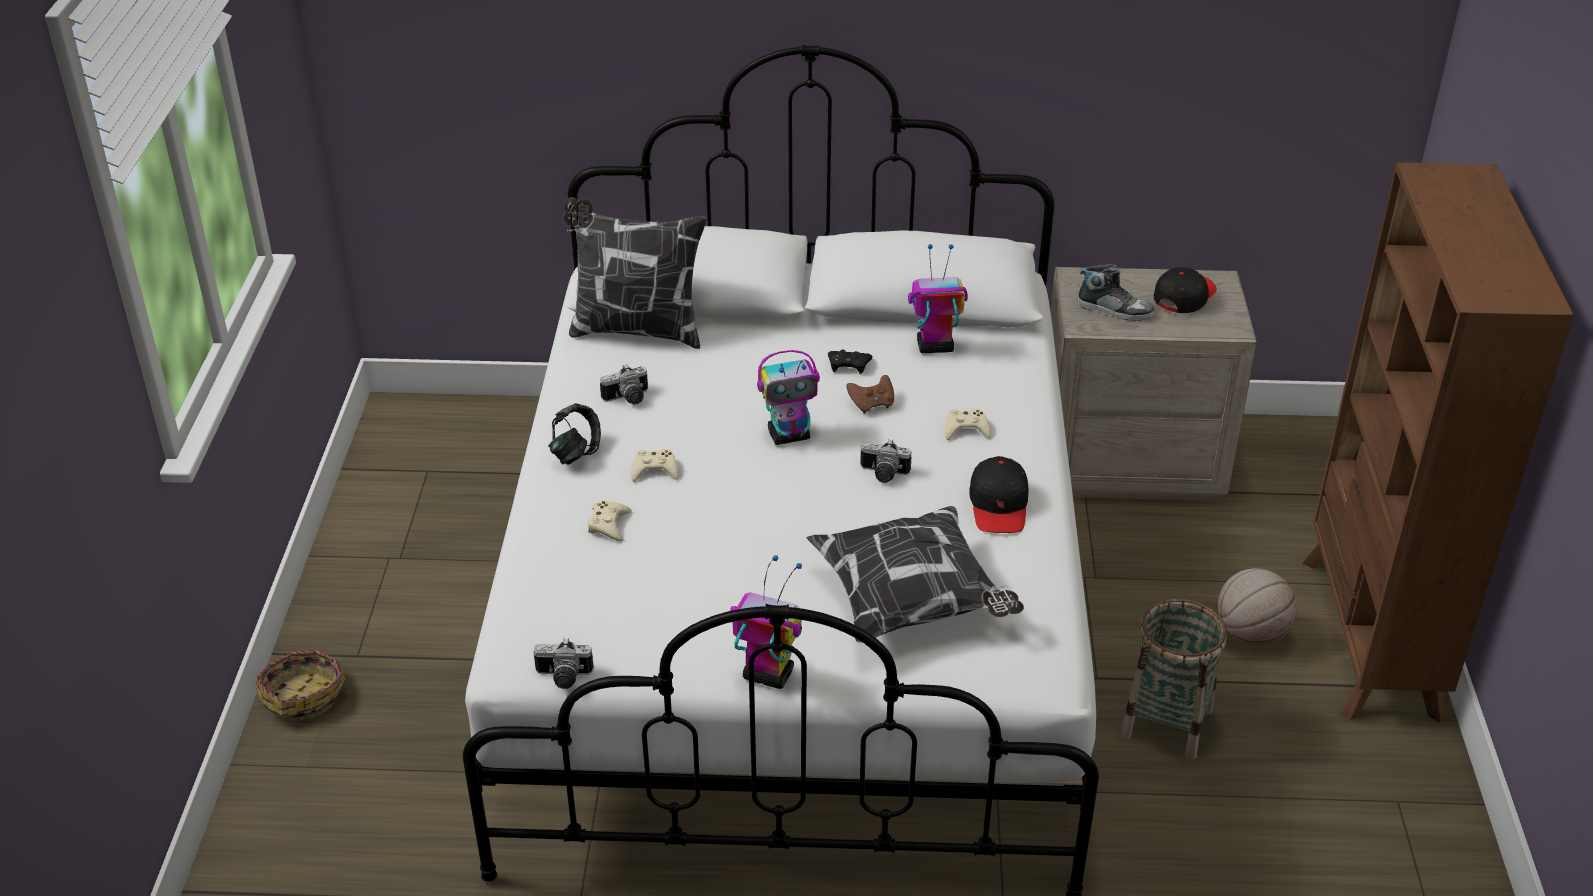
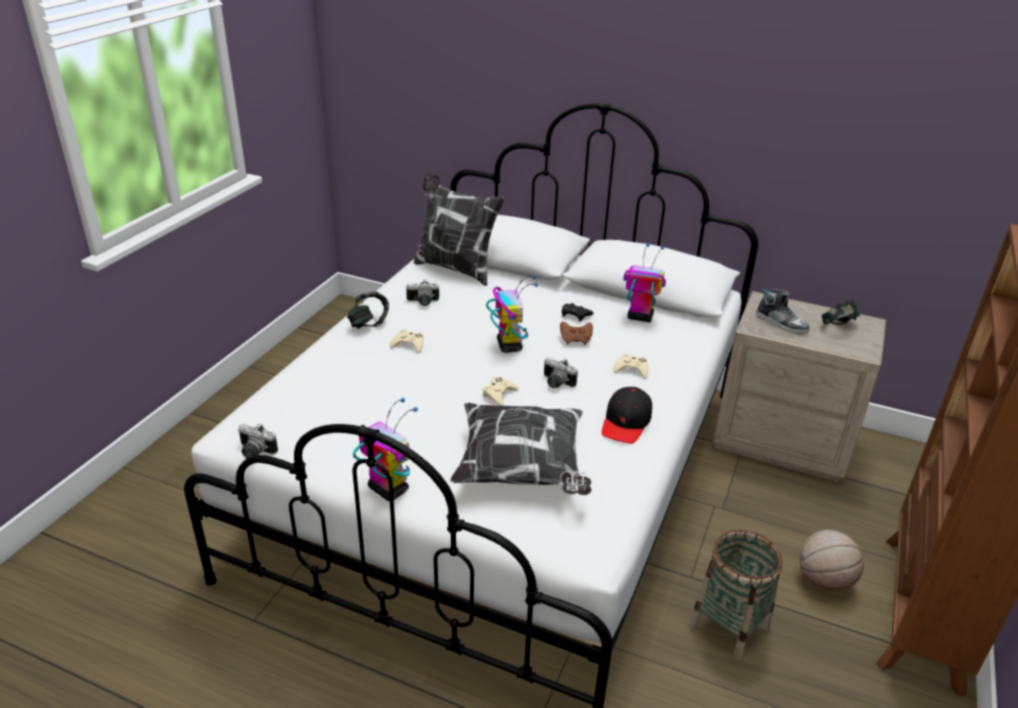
camera: 20 degrees right, 5 degrees down
(304, 695) = (190, 440): basket -> none
(609, 525) = (356, 368): beige game controller -> beige game controller (499, 394)
(789, 435) = (509, 345): toy robot -> toy robot turned 105 degrees counterclockwise
(1184, 296) = (837, 326): black cap -> headphones

